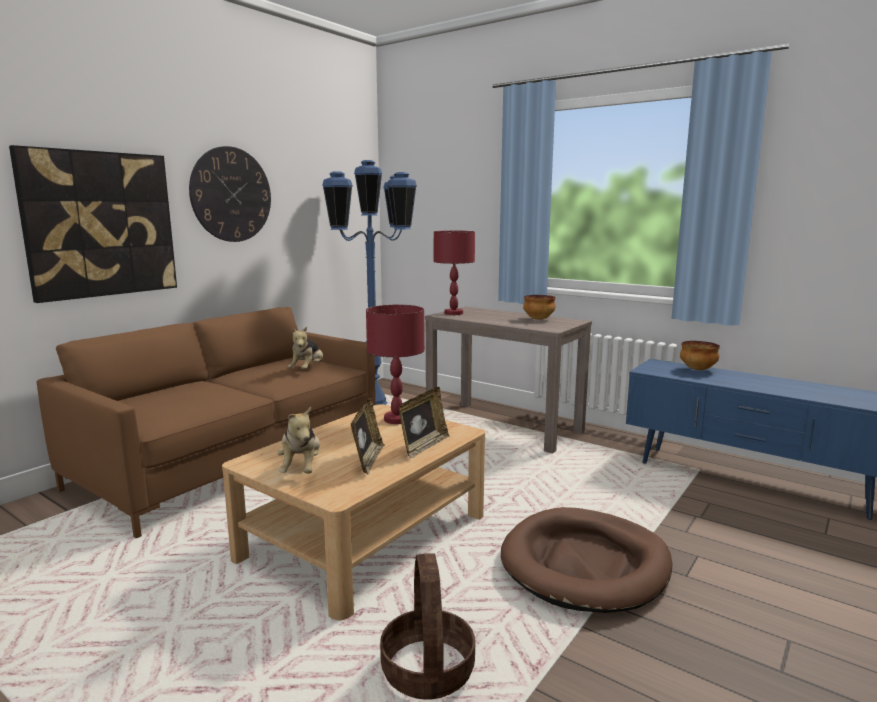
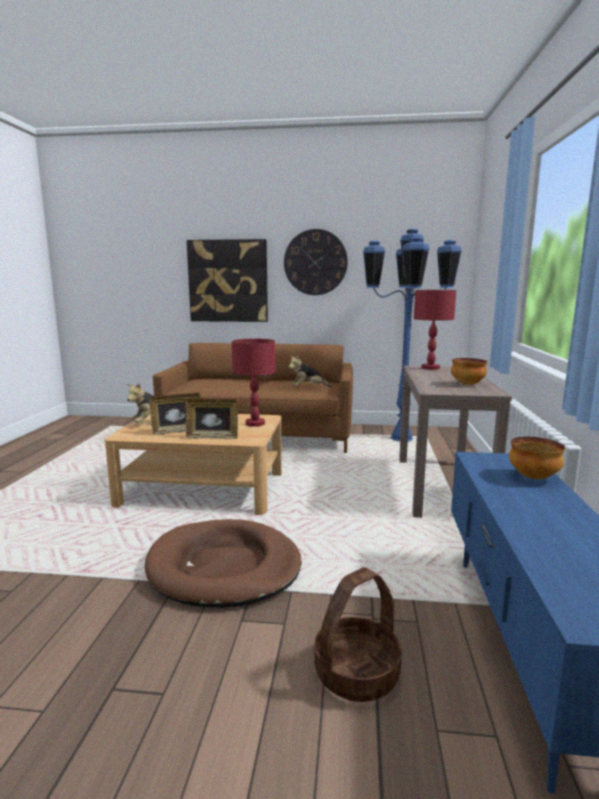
camera: 60 degrees right, 0 degrees up
(427, 669) = (76, 539): basket -> basket (356, 672)

